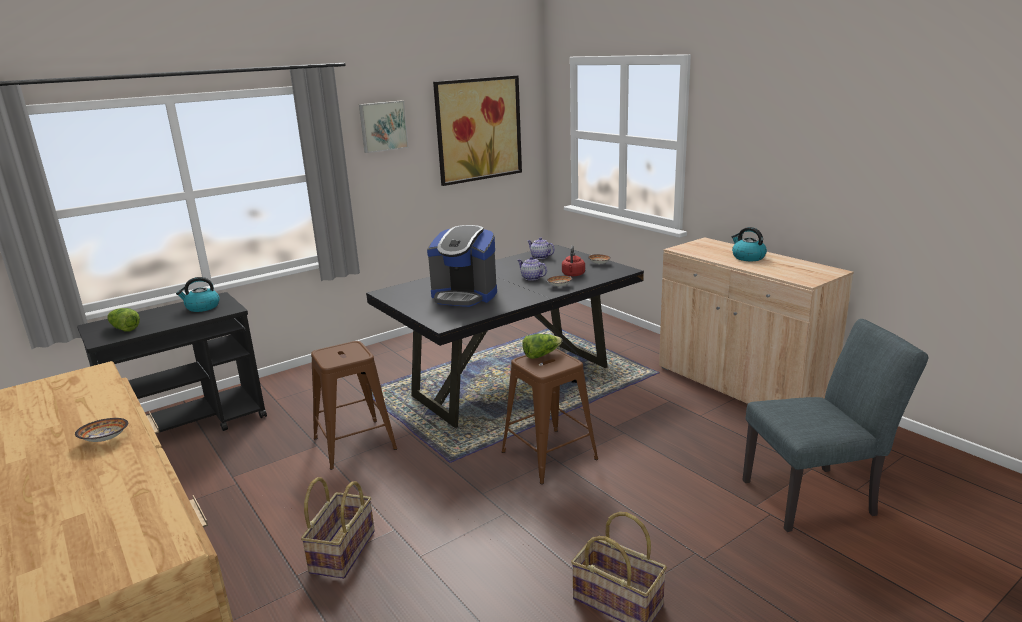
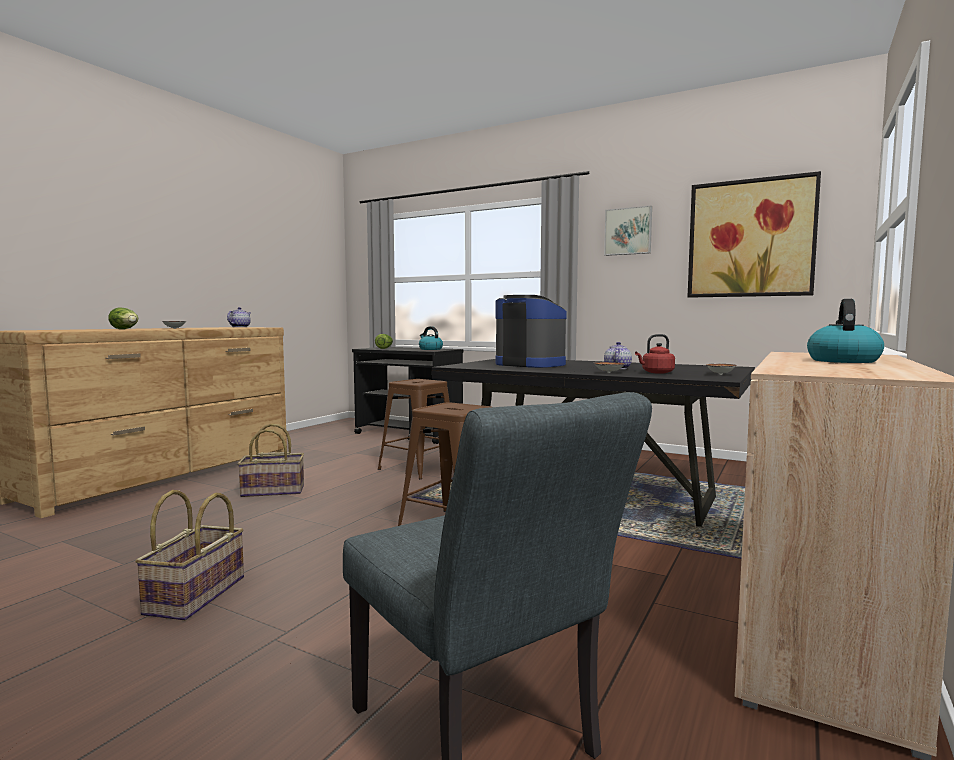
camera: 65 degrees right, 15 degrees down
(464, 296) = (530, 364): coffee machine -> coffee machine turned 135 degrees clockwise
(540, 257) = (693, 366): teapot -> teapot (239, 327)
(541, 355) = (467, 405): lettuce -> lettuce (126, 329)

